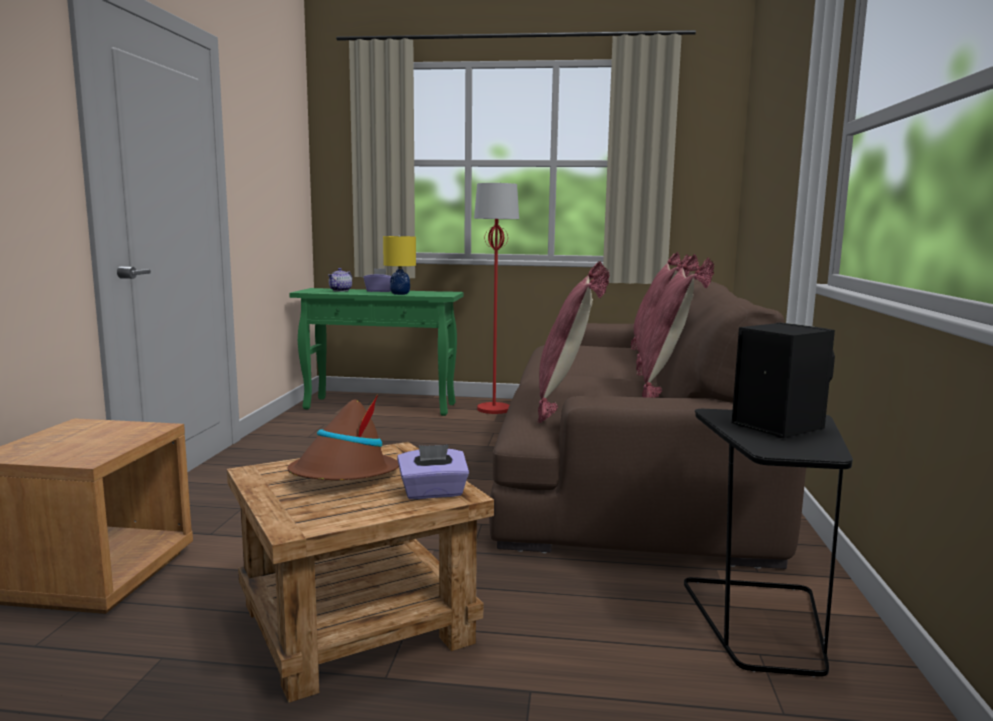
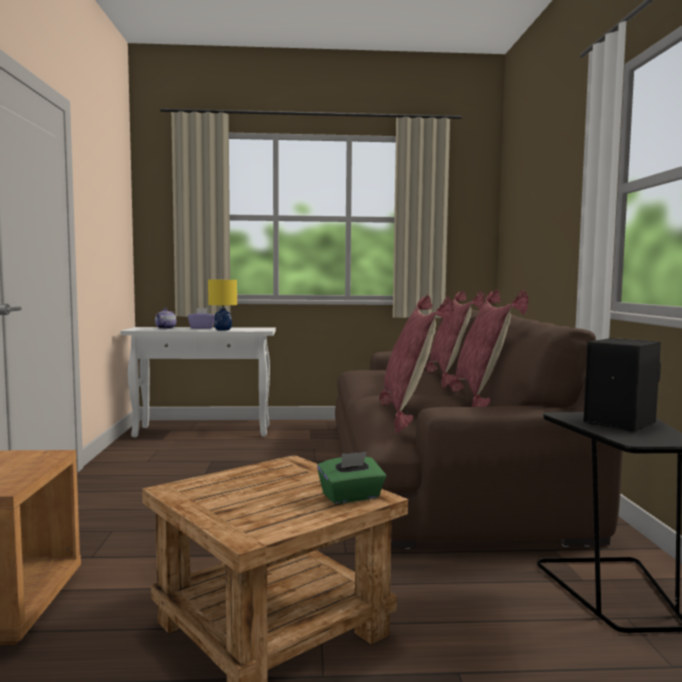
camera: 10 degrees left, 5 degrees down
(344, 475) = (259, 487): brown hat -> none
(382, 406) = (204, 431): green console table -> white console table
(433, 493) = (351, 497): purple tissue box -> green tissue box
(494, 409) = (305, 429): red floor lamp -> none

